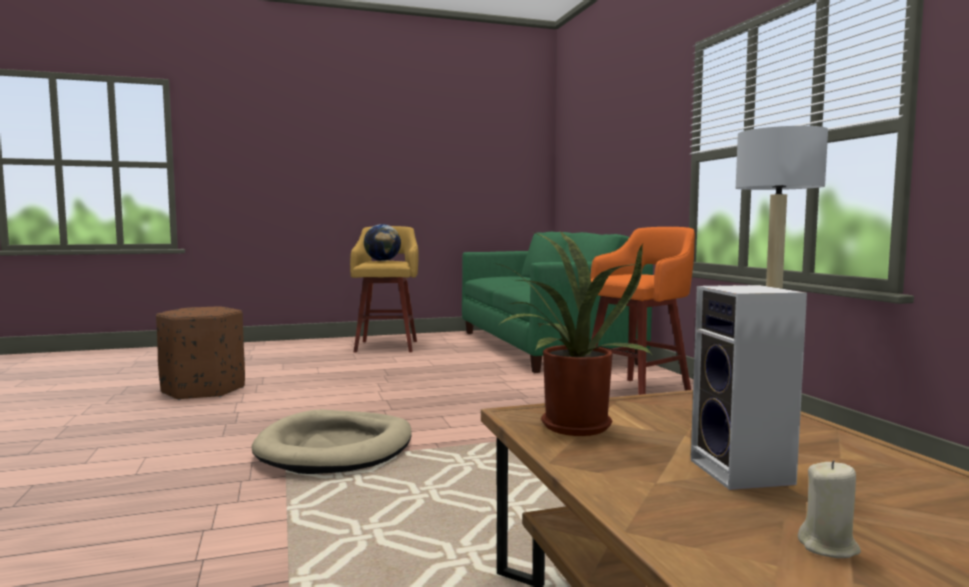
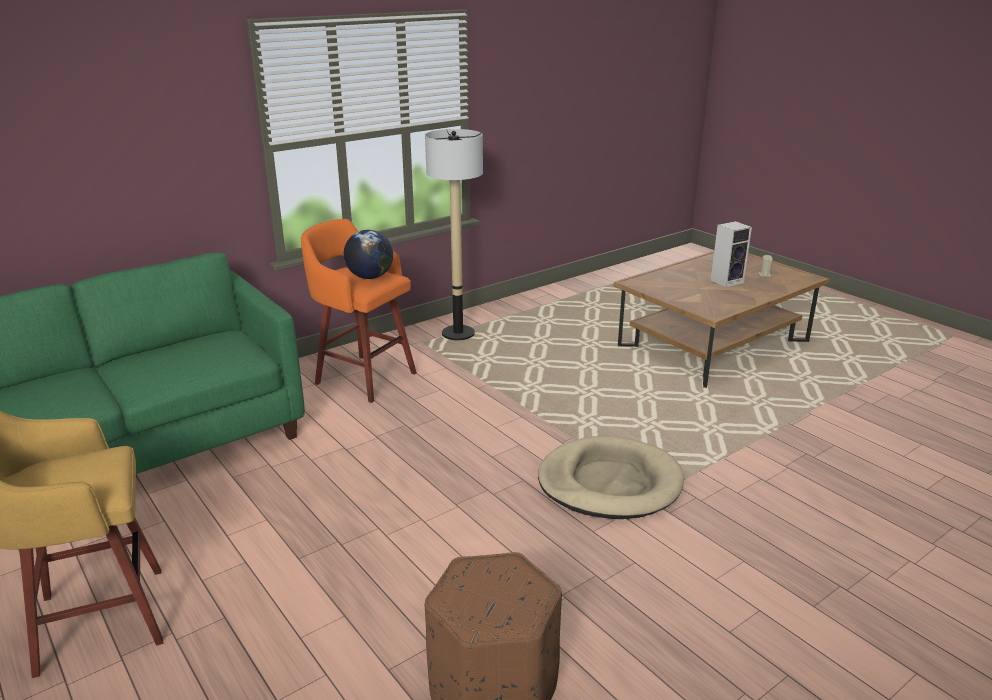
camera: 110 degrees left, 20 degrees up
(382, 261) = (81, 474): globe -> globe (370, 277)
(568, 427) = (716, 305): potted plant -> none

